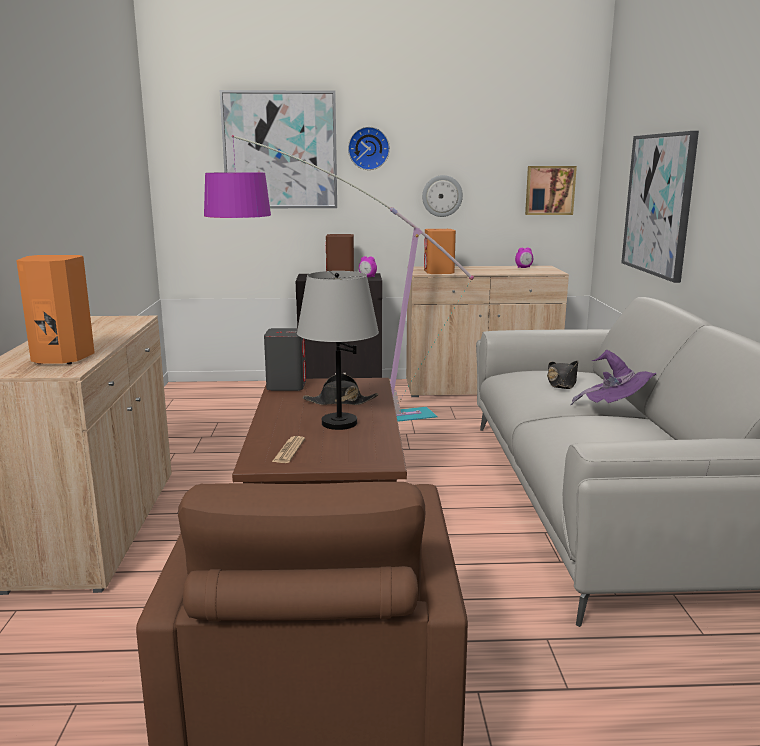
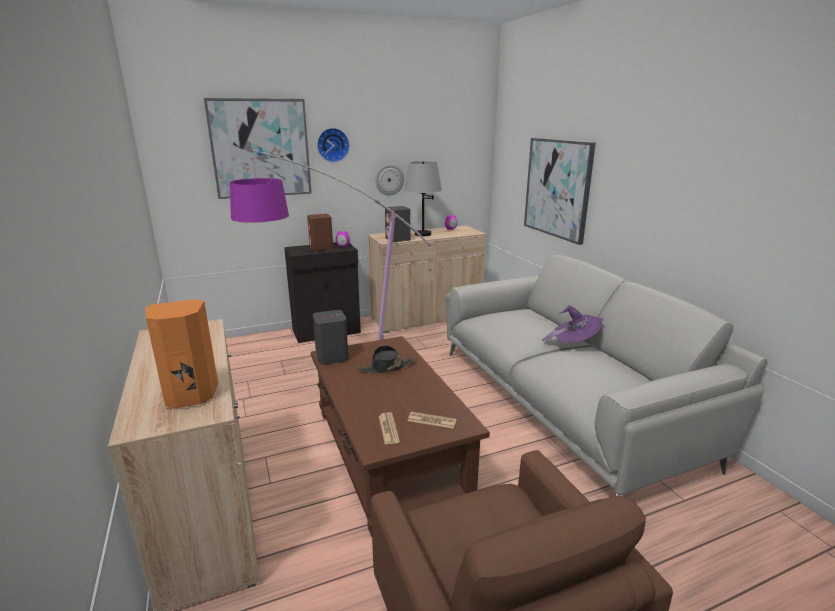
camera: 20 degrees left, 5 degrees up
(338, 423) = (403, 391): grey table lamp -> grey table lamp (422, 234)
(345, 451) = (432, 421): none -> newspaper
(439, 272) = (398, 239): orange speaker -> grey speaker
(549, 190) = (462, 172): picture -> none
(561, 382) = (523, 324): black hat -> none

